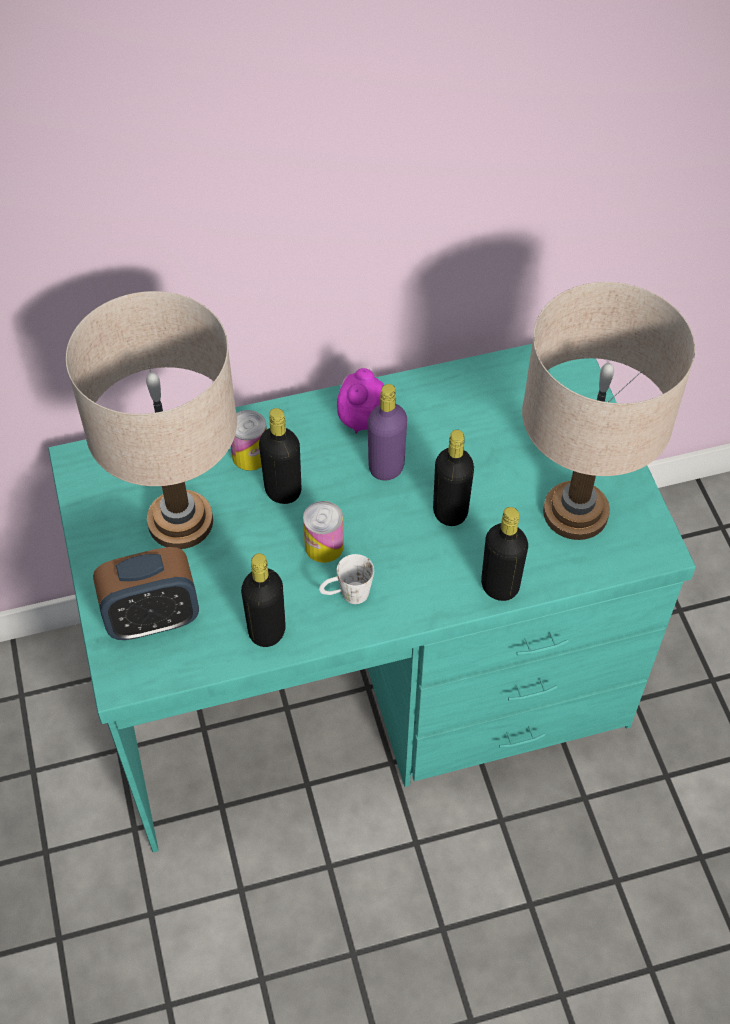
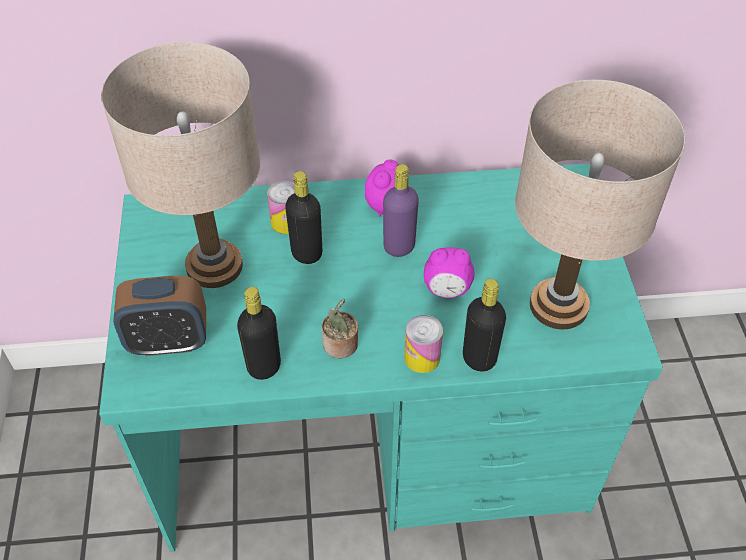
camera: 10 degrees right, 5 degrees down
(324, 546) = (331, 302): can -> can (422, 357)
(346, 595) = (341, 346): white mug -> potted plant
(450, 512) = (447, 290): black bottle -> alarm clock

